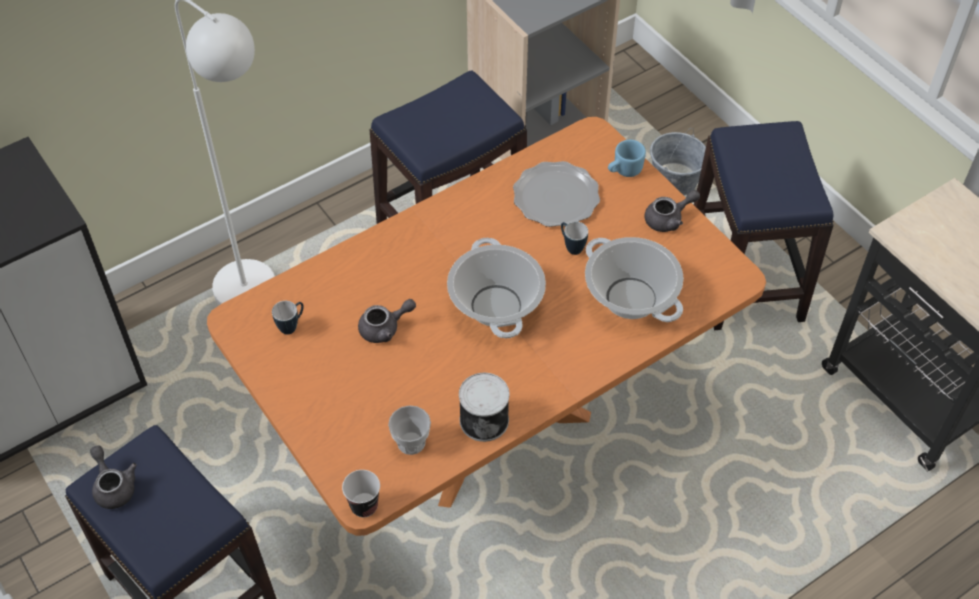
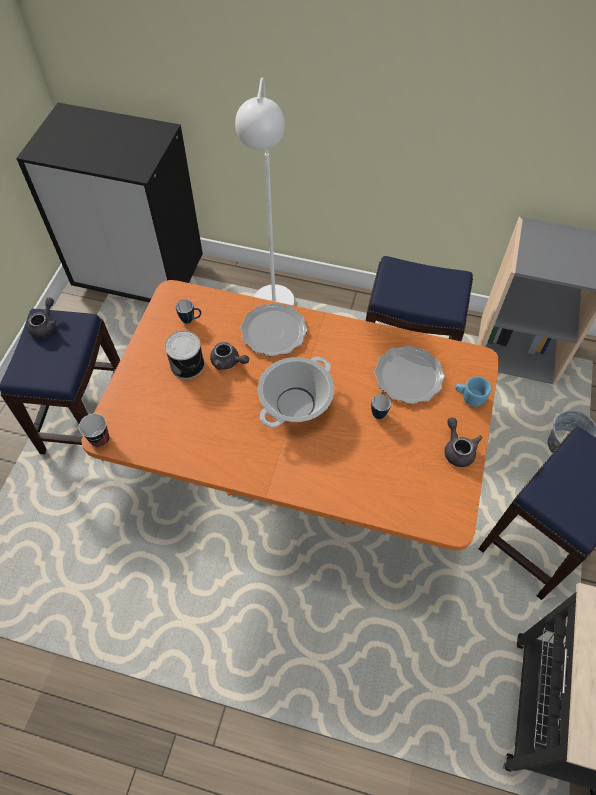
camera: 50 degrees right, 5 degrees up
(388, 264) = (274, 331): none -> plate
(411, 442) = (161, 431): cup -> none
(484, 419) = (208, 456): can -> can (188, 364)
(630, 298) = (371, 471): cooking pot -> none
(668, 219) = (458, 449): grey teapot -> grey teapot turned 135 degrees counterclockwise

